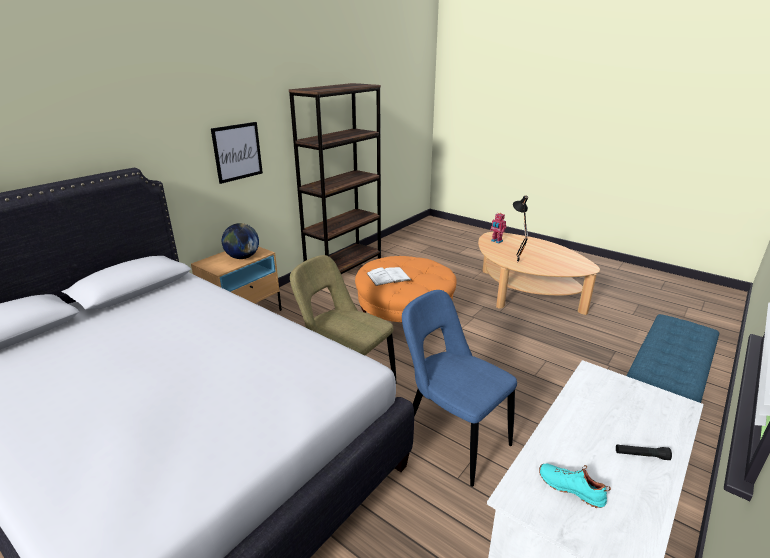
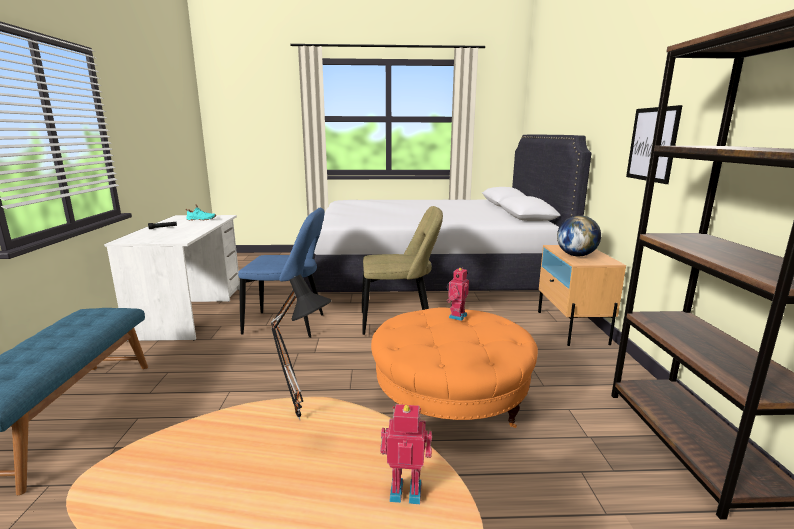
camera: 140 degrees right, 10 degrees down
(388, 276) = (456, 316): white book -> toy robot

